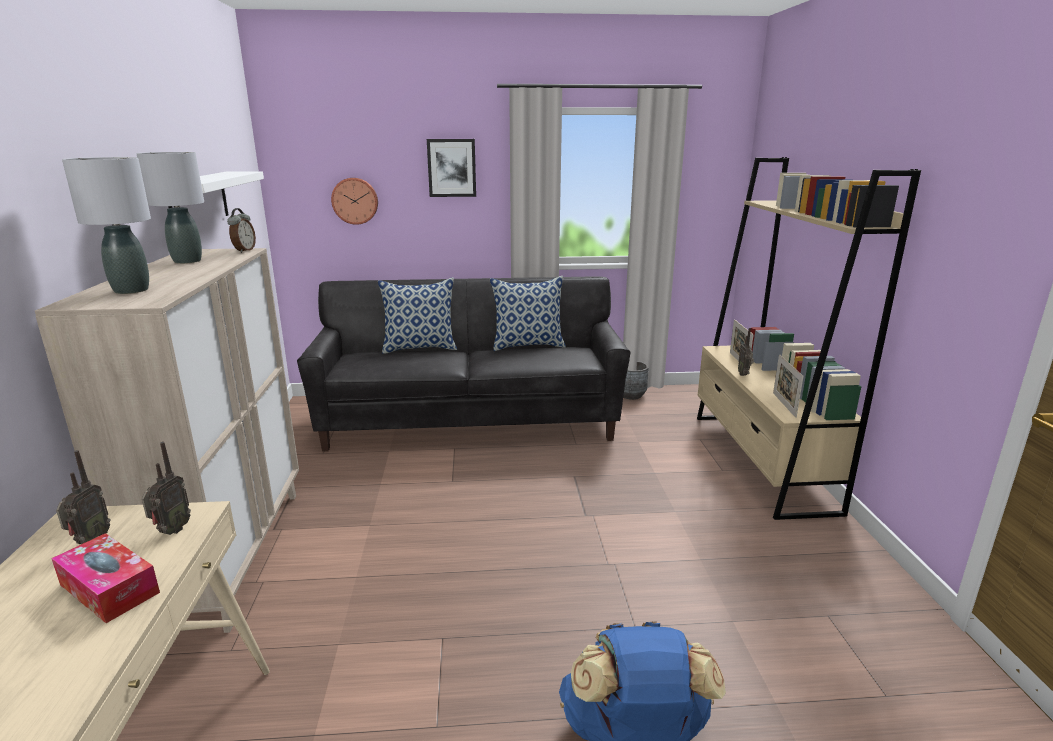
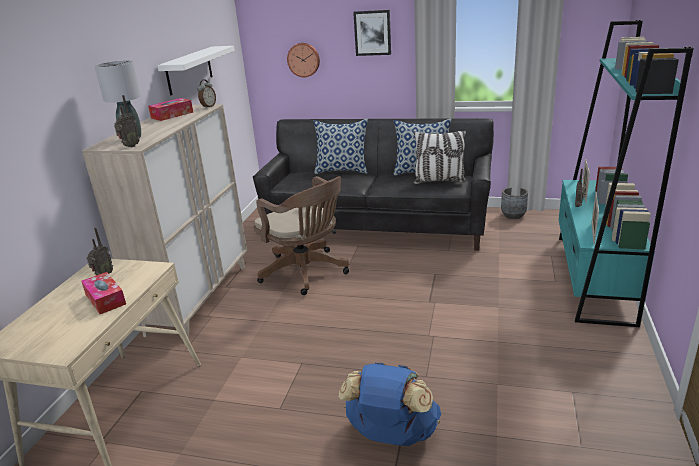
camera: 20 degrees right, 5 degrees up
(171, 531) = (140, 275): radio -> radio (130, 146)
(187, 261) = (172, 115): grey table lamp -> tissue box
(396, 494) = (307, 273): none -> brown office chair
(559, 354) = (439, 181): none -> pillow
(761, 460) = (593, 277): beige bookcase -> turquoise bookcase

